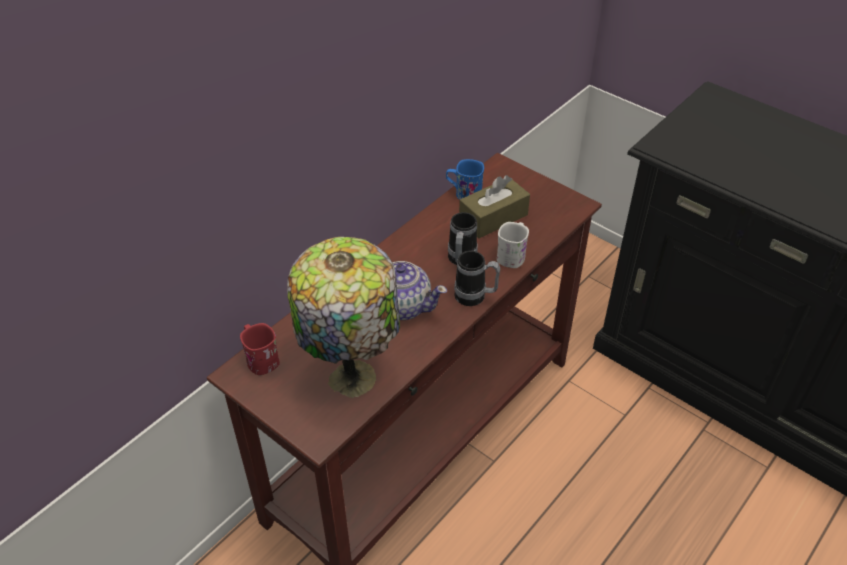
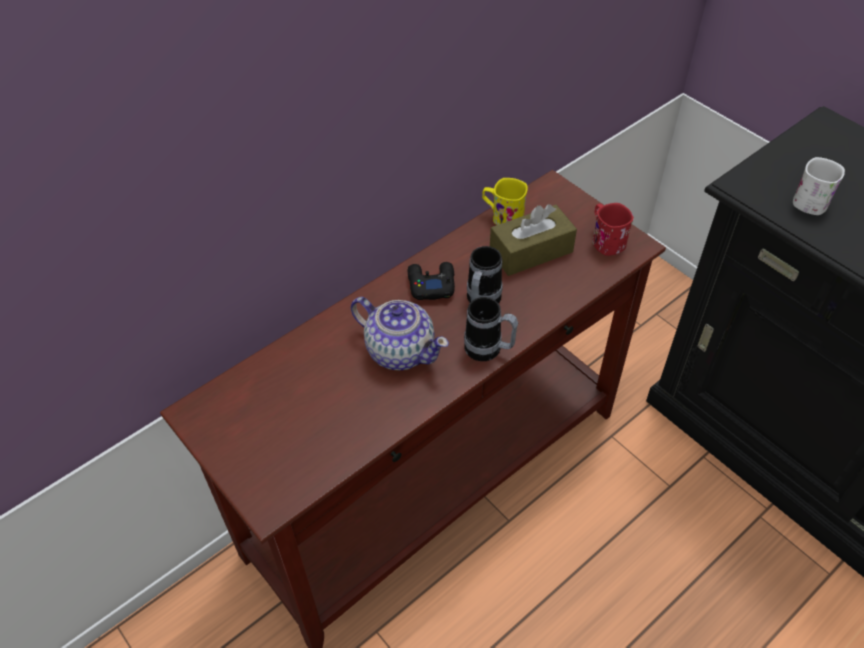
camera: 10 degrees right, 5 degrees up
(260, 358) = (224, 397): red mug -> red mug (605, 240)
(353, 374) = (325, 431): table lamp -> none
(416, 251) = (431, 284): none -> black game controller
(464, 193) = (502, 217): blue mug -> yellow mug
(512, 255) = (544, 301): white mug -> white mug (812, 199)

